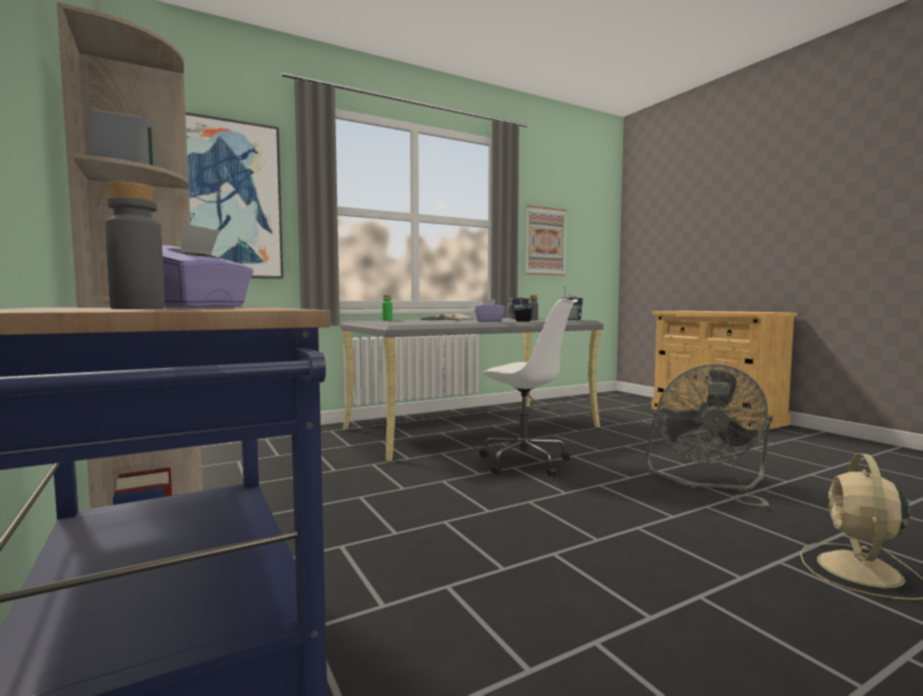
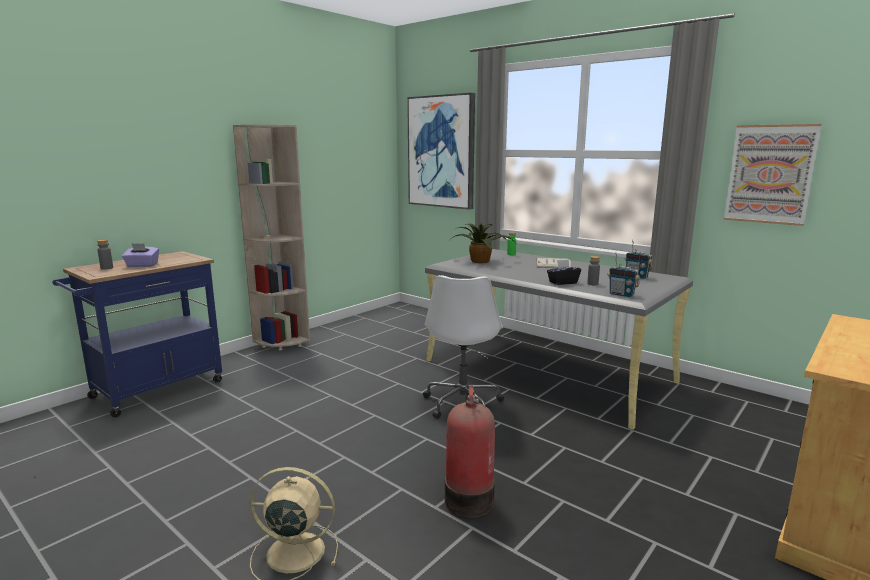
camera: 70 degrees right, 10 degrees up
(403, 322) = (481, 261): none -> potted plant
(489, 321) = (526, 276): purple tissue box -> none
(715, 484) = (469, 498): grey fan -> fire extinguisher

